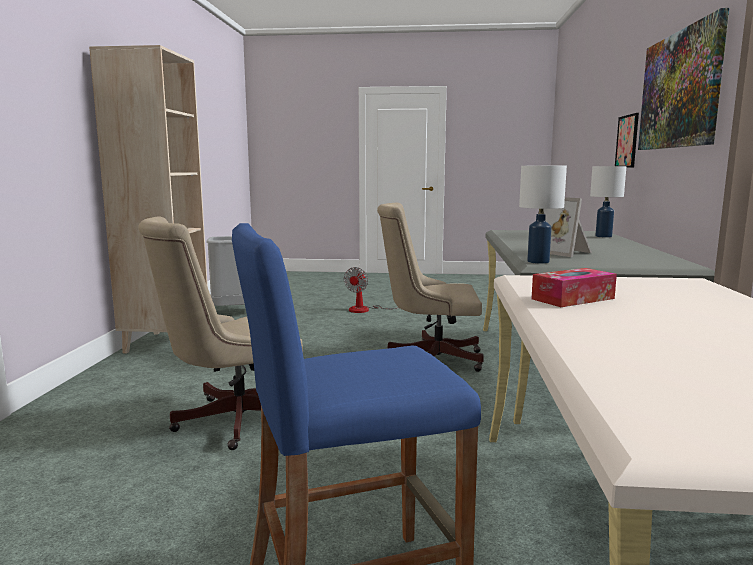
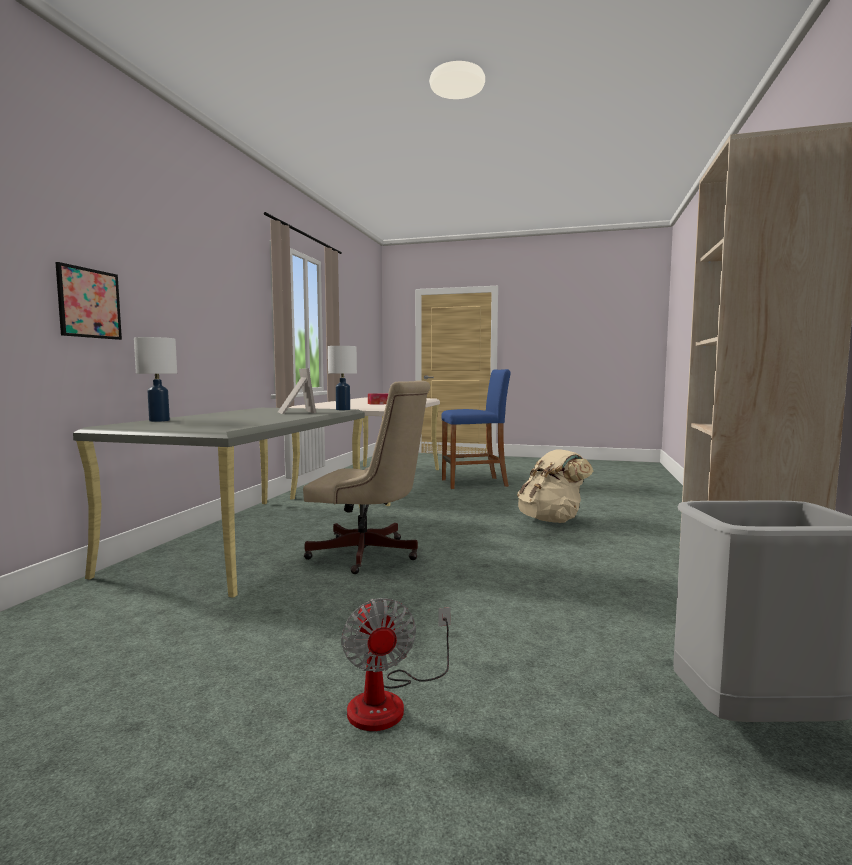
camera: 170 degrees left, 5 degrees down
(230, 421) = (551, 520): beige office chair -> beige backpack
(366, 309) = (390, 701): fan -> fan turned 135 degrees clockwise
(679, 90) = (190, 281): picture -> none

